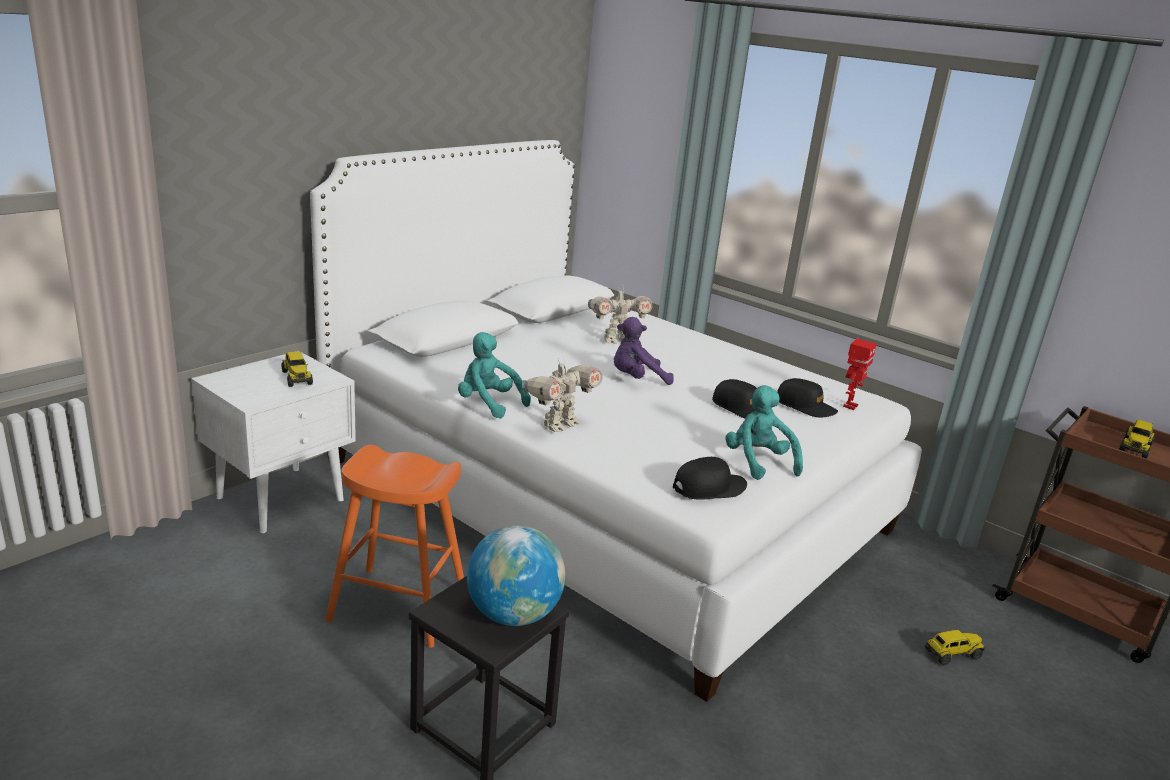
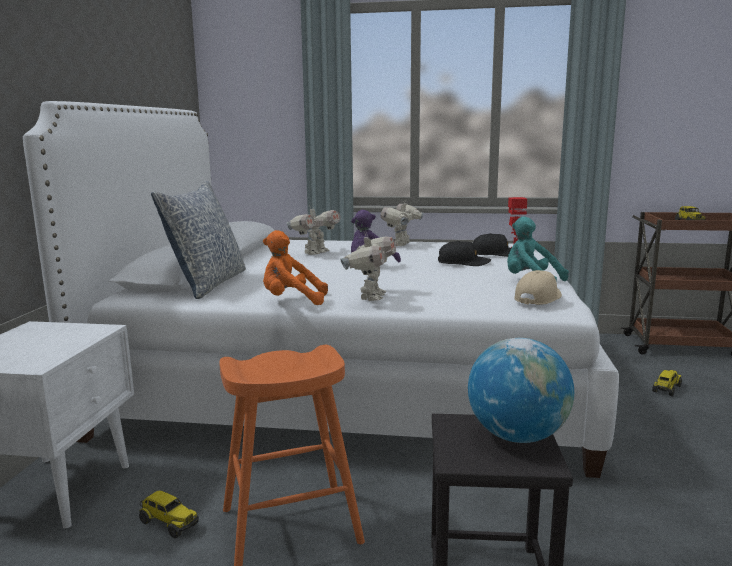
camera: 30 degrees left, 10 degrees down
(297, 378) = (61, 337): toy truck -> toy truck (168, 523)
(455, 356) = (208, 284): none -> pillow
(488, 404) = (291, 301): turquoise plush toy -> orange plush toy
(709, 488) = (538, 298): black cap -> beige cap
(728, 356) = (401, 245): none -> toy robot

